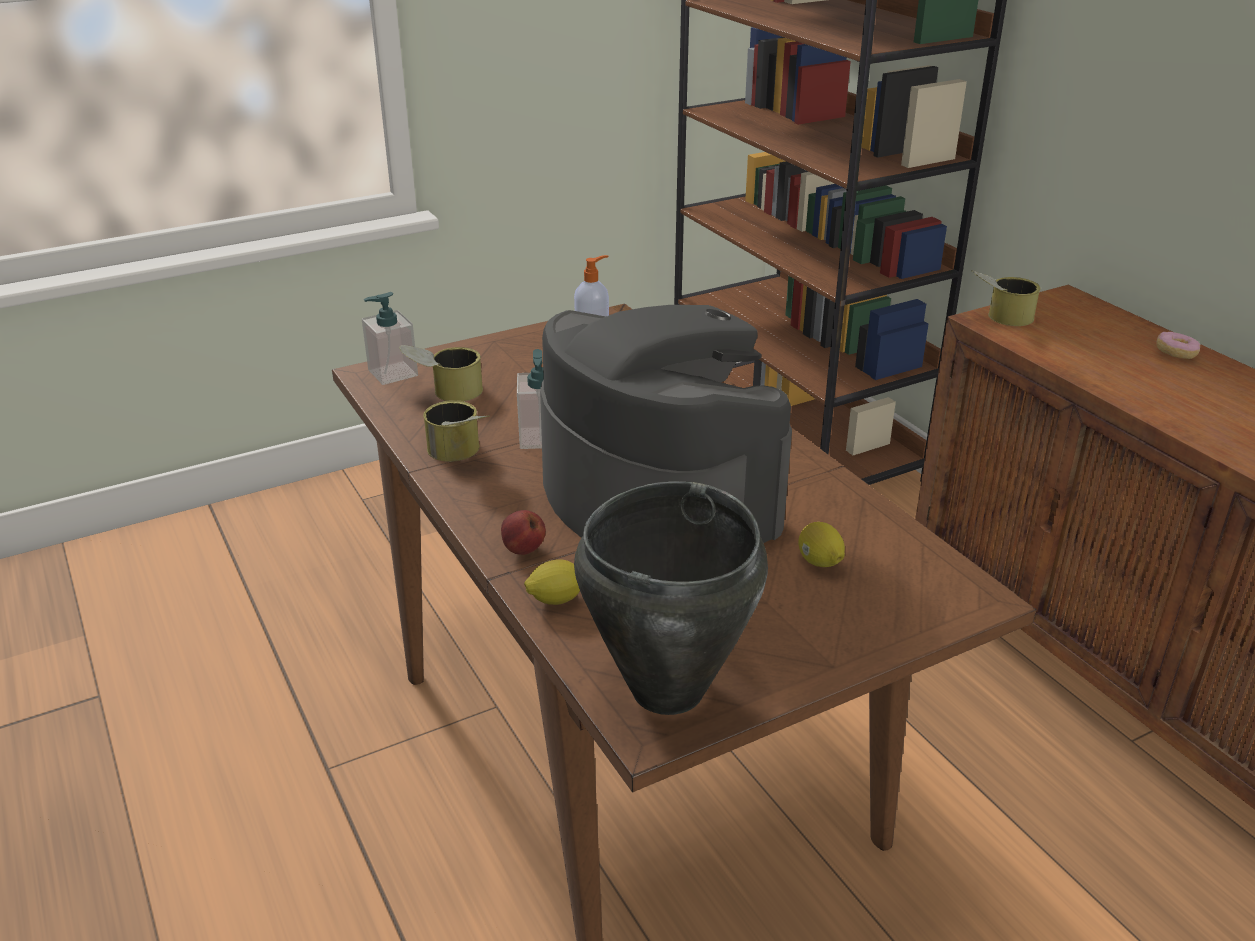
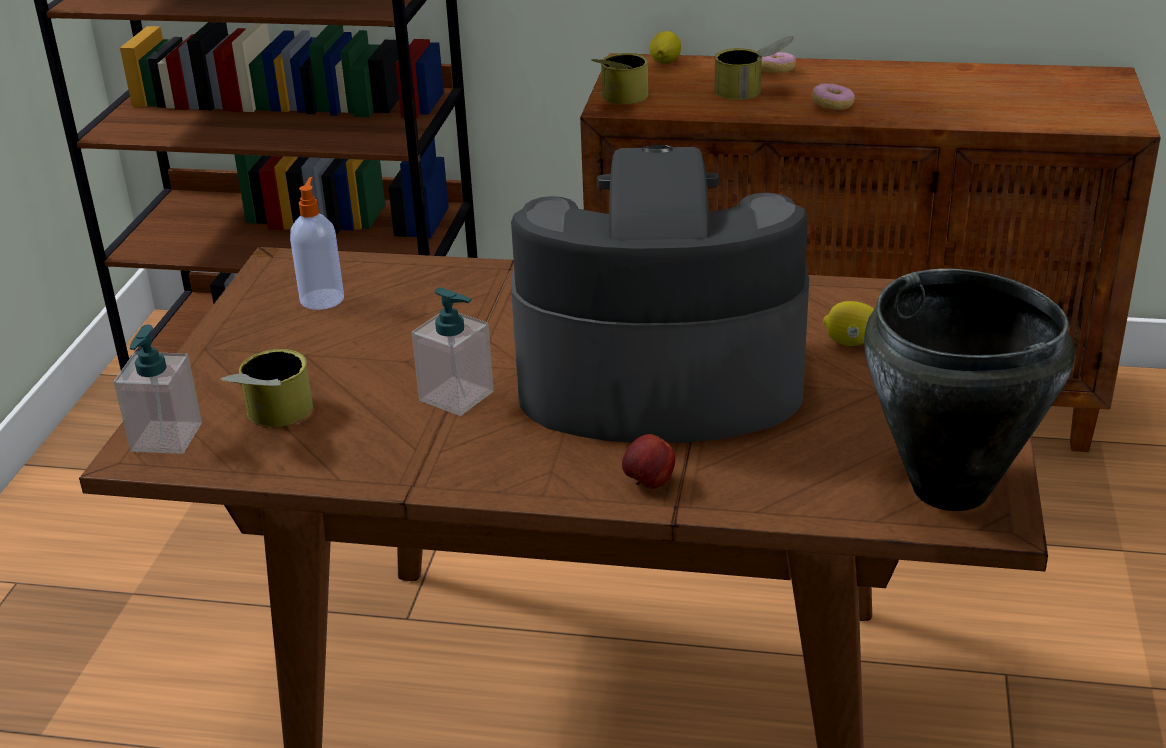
camera: 50 degrees left, 0 degrees up
(459, 455) = (419, 457): can -> can (752, 91)
(555, 600) = (754, 496): lemon -> lemon (664, 63)
(1164, 400) = (832, 106): none -> donut

